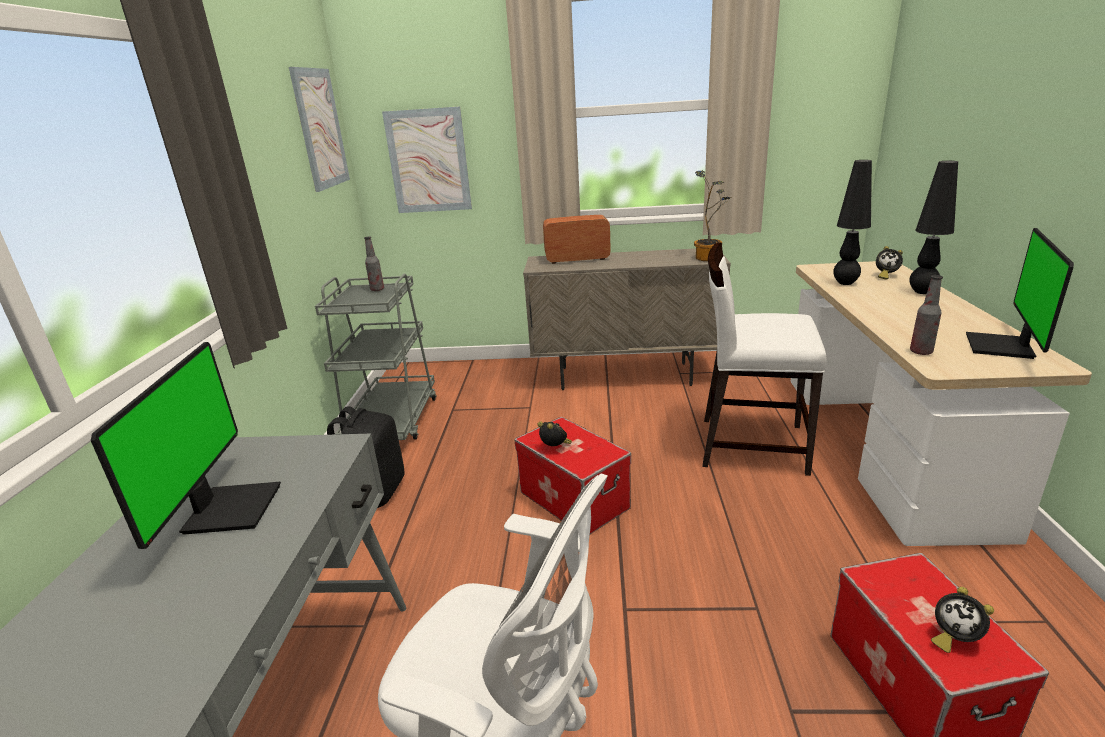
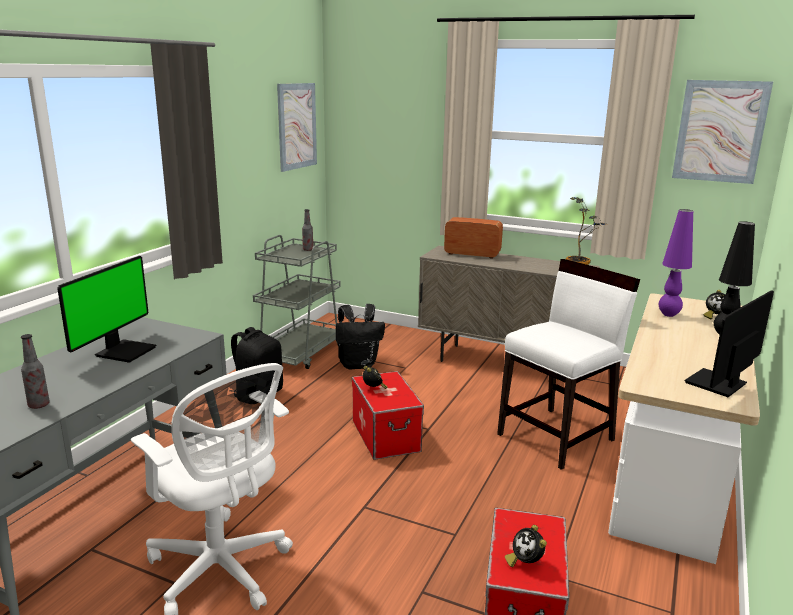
camera: 20 degrees right, 5 degrees down
(428, 161) = (378, 158): picture -> picture (720, 131)
(473, 417) = (358, 364): none -> black backpack
(751, 444) = (557, 437): white chair -> white chair turned 105 degrees clockwise
(845, 283) = (668, 314): black table lamp -> purple table lamp
(921, 352) = (644, 373): bottle -> bottle (39, 405)

